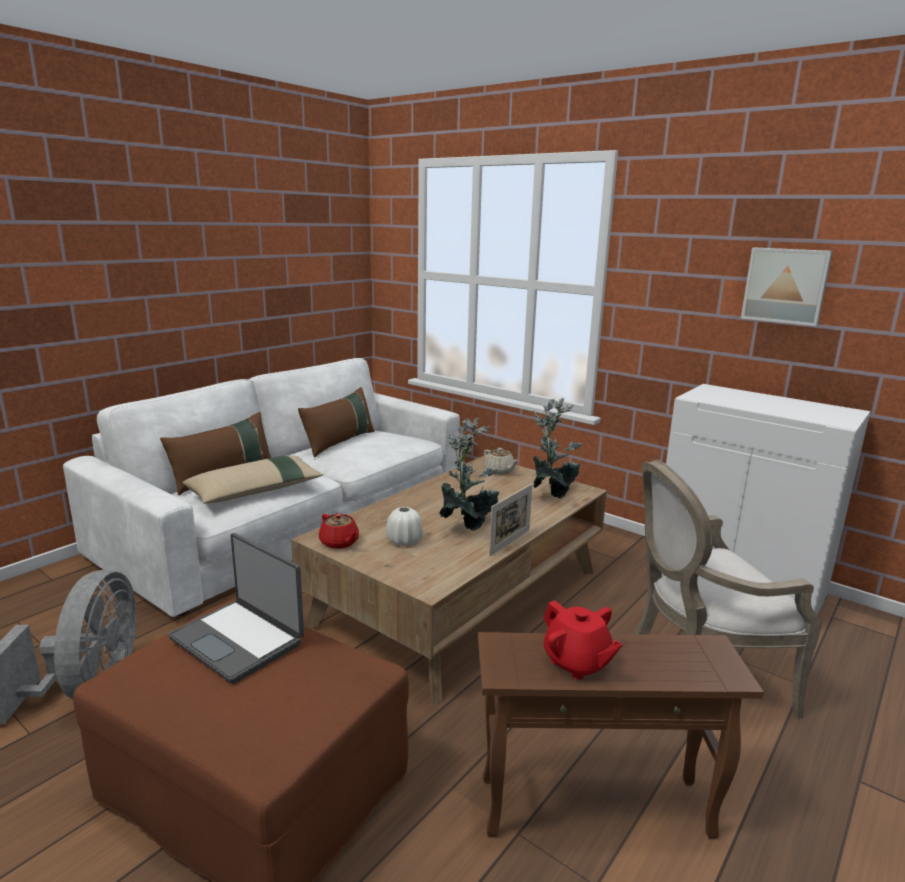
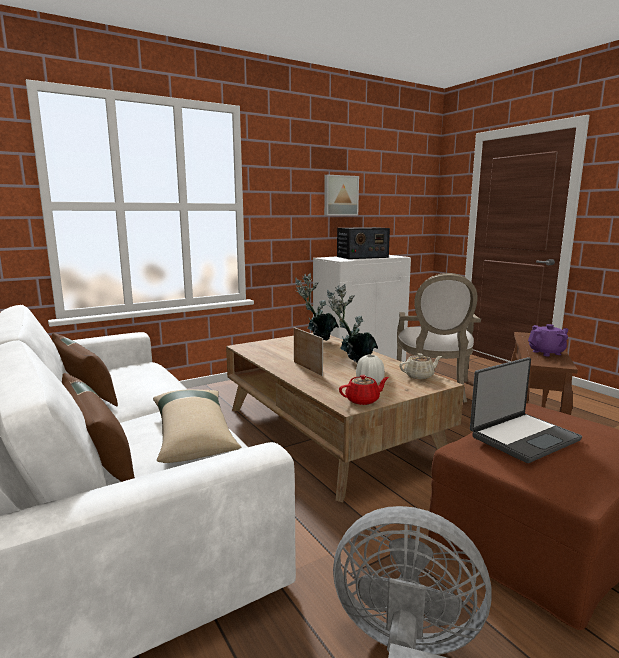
camera: 70 degrees left, 5 degrees down
(499, 471) = (263, 346): beige teapot -> beige teapot (419, 376)
(509, 542) = (384, 358): picture frame -> picture frame (307, 369)
(577, 663) = (547, 353): red teapot -> purple teapot
(769, 404) = (362, 257): none -> radio

